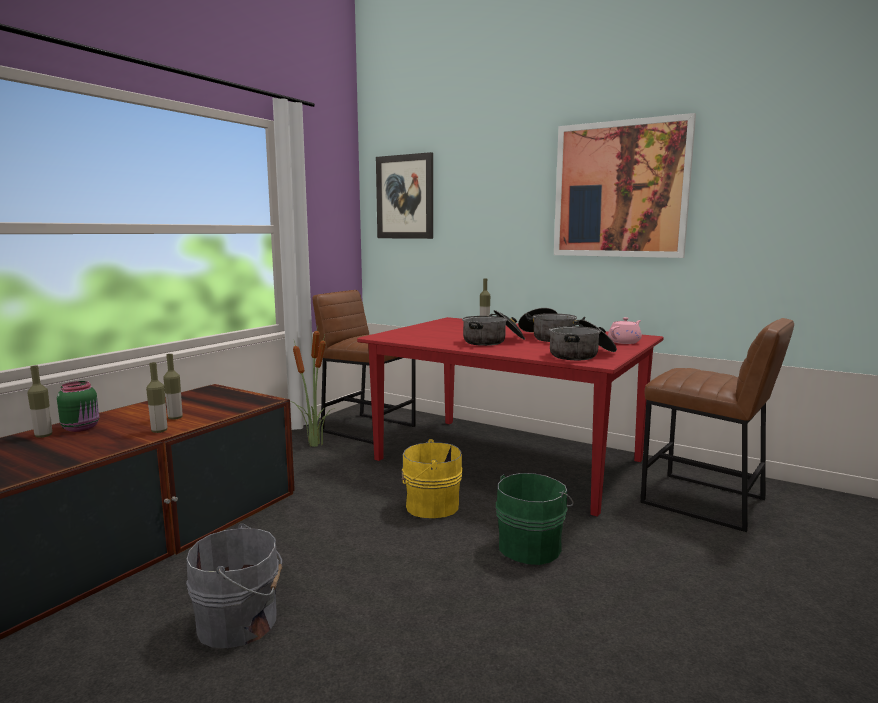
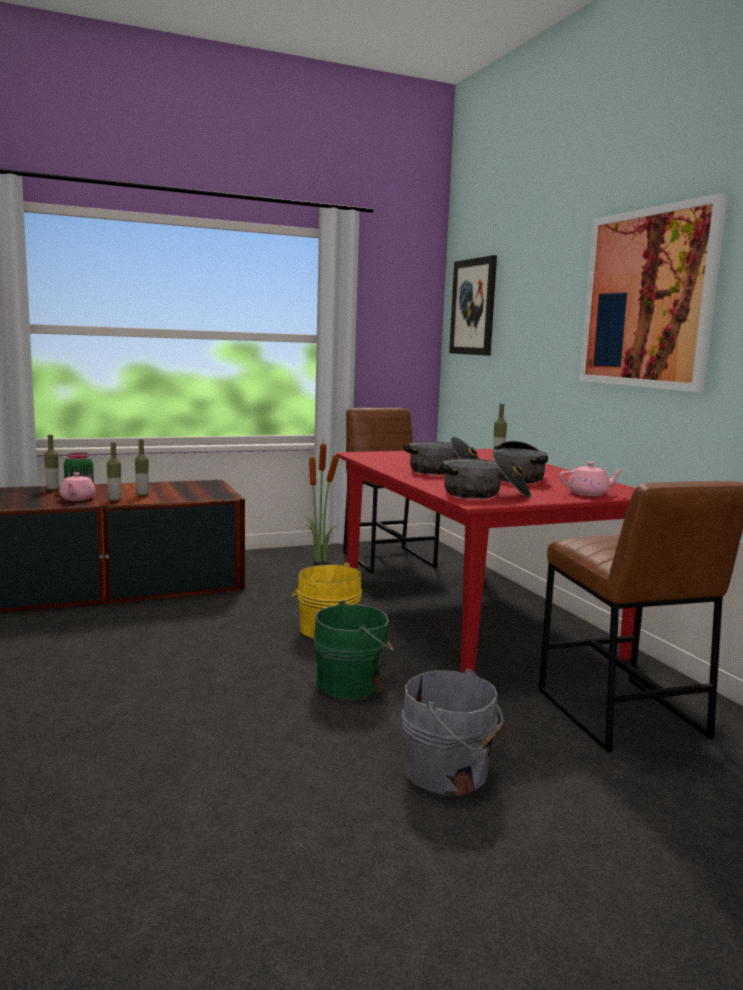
camera: 35 degrees right, 0 degrees up
(107, 439) = (77, 499): none -> pink teapot
(241, 622) = (78, 652): grey bucket -> grey bucket (449, 772)

